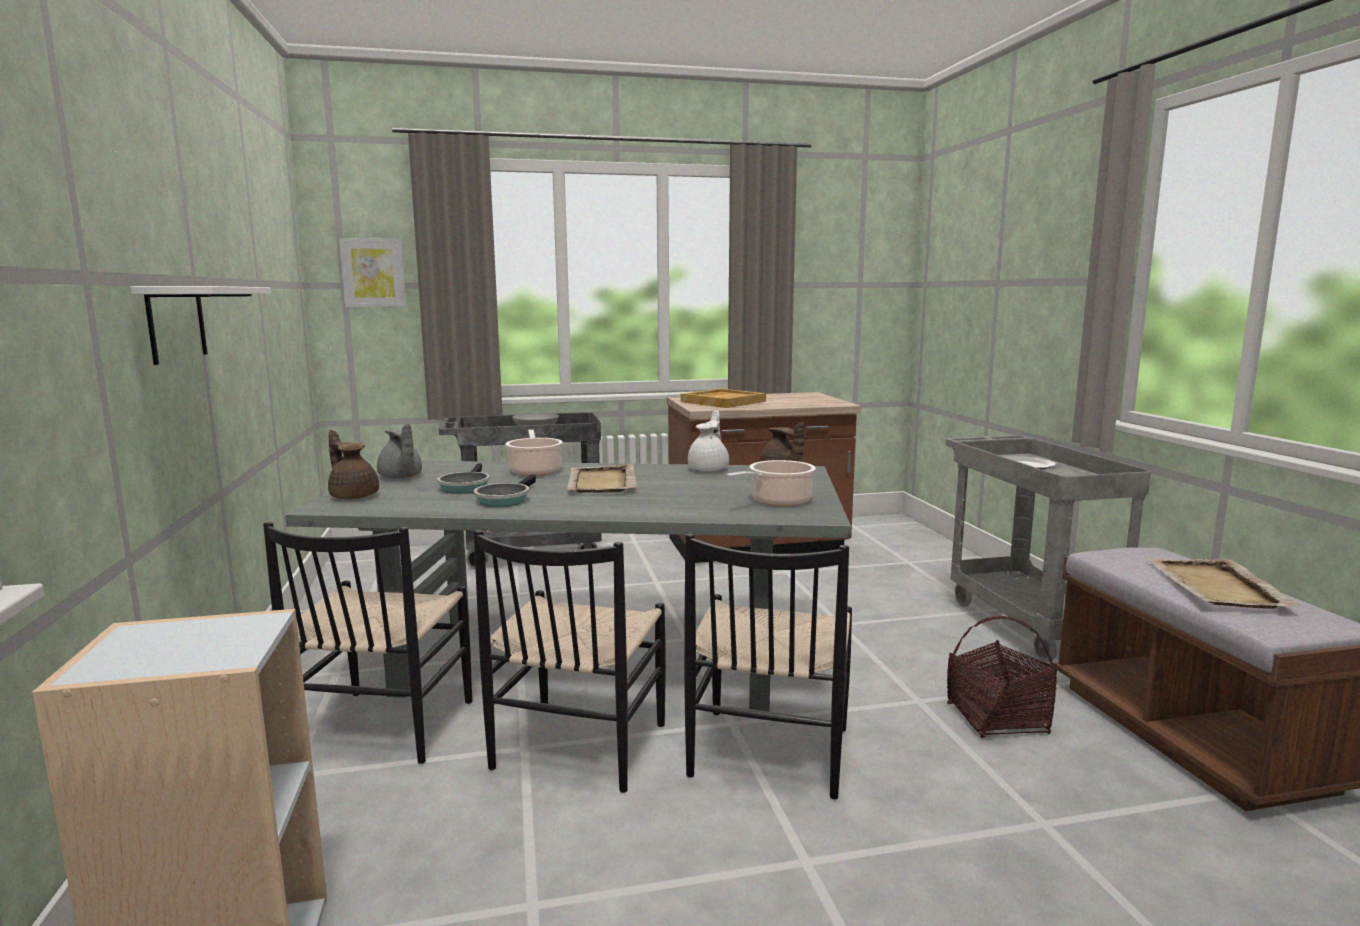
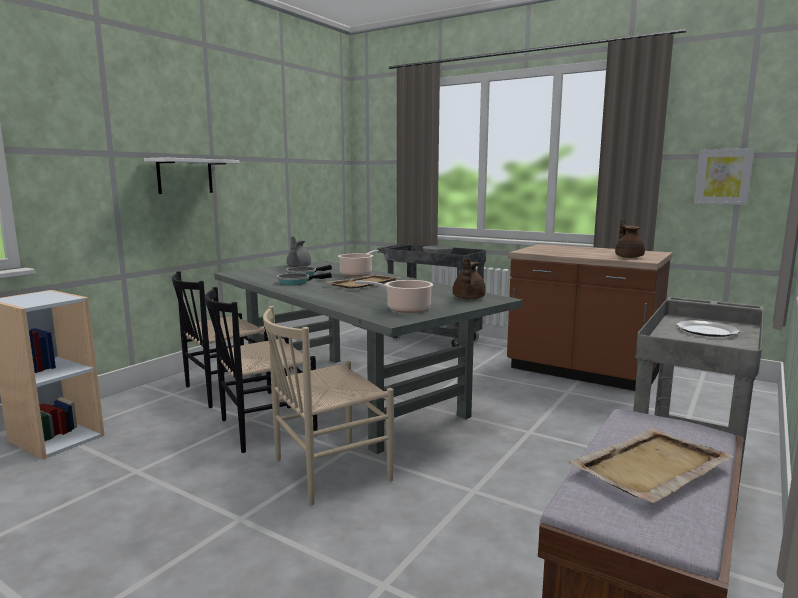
camera: 45 degrees right, 0 degrees up
(353, 496) = (255, 271): brown teapot -> brown teapot (628, 257)
(373, 273) = (380, 154): picture -> picture (723, 176)
(709, 469) = (443, 288): white teapot -> none
(723, 401) = (559, 250): beige tray -> none
(767, 757) = (327, 472): black chair -> beige chair
(997, 719) = (500, 526): basket -> none

